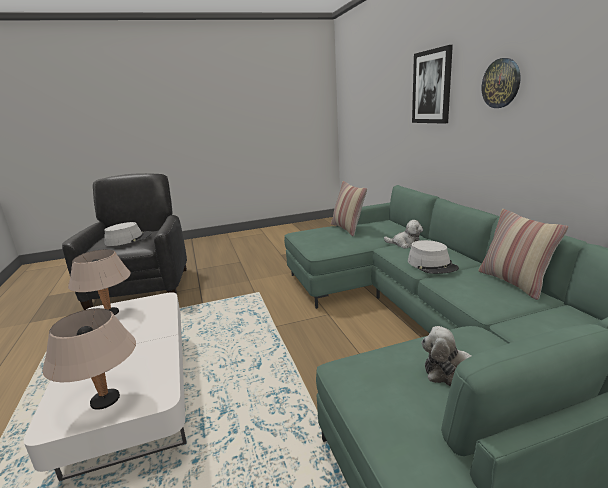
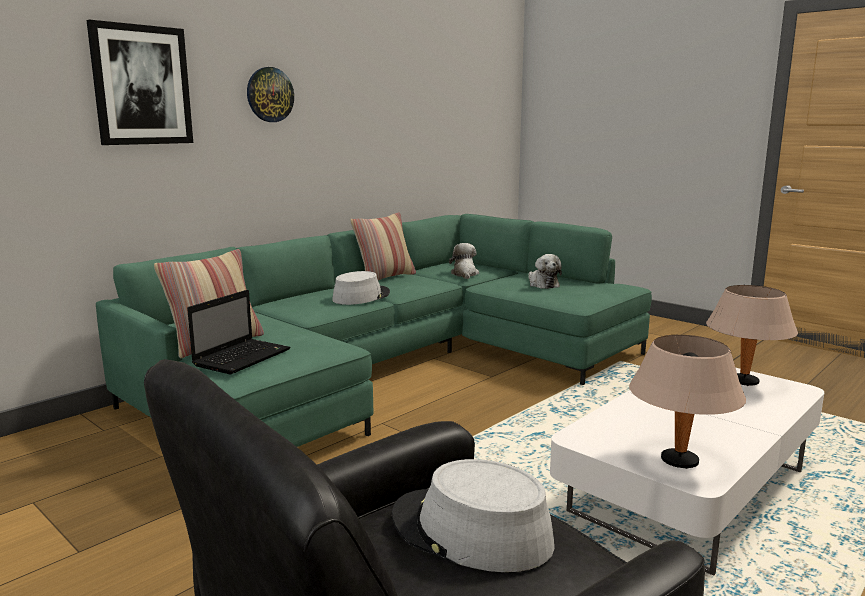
camera: 120 degrees left, 5 degrees down
(320, 232) = (243, 357): none -> laptop
(405, 244) = (289, 311): plush toy -> plush toy (464, 274)

